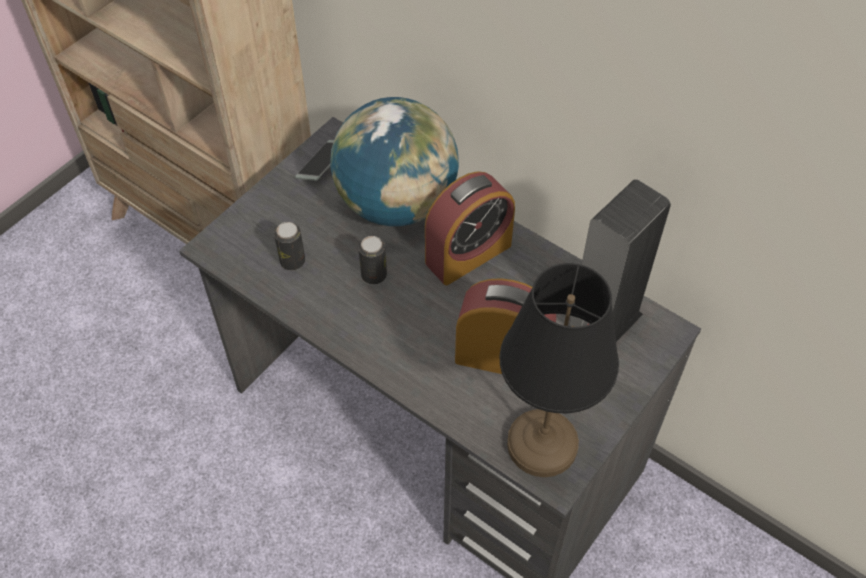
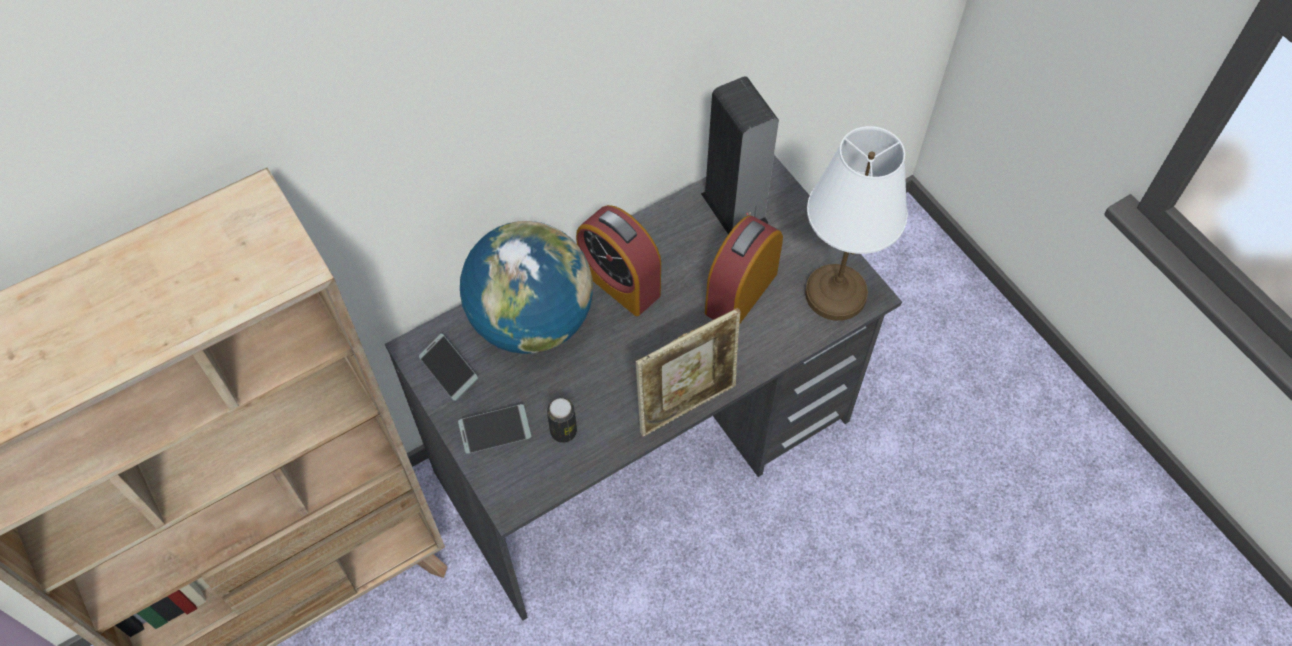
camera: 70 degrees left, 5 degrees up
(275, 214) = (495, 432): none -> phone
(354, 347) = (686, 405): none -> picture frame
(374, 275) = (611, 365): can -> none
(468, 254) = (619, 281): alarm clock -> alarm clock turned 150 degrees clockwise
(542, 443) = (834, 293): black table lamp -> white table lamp

